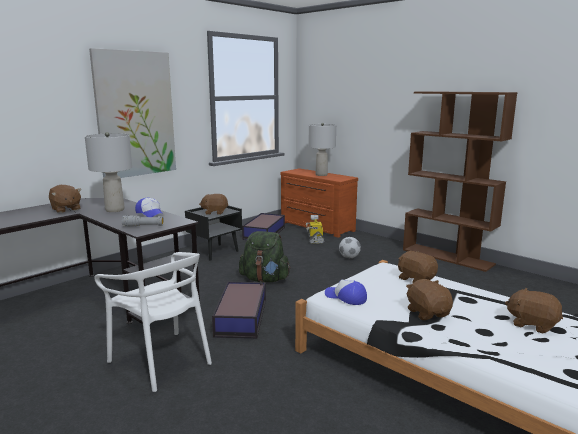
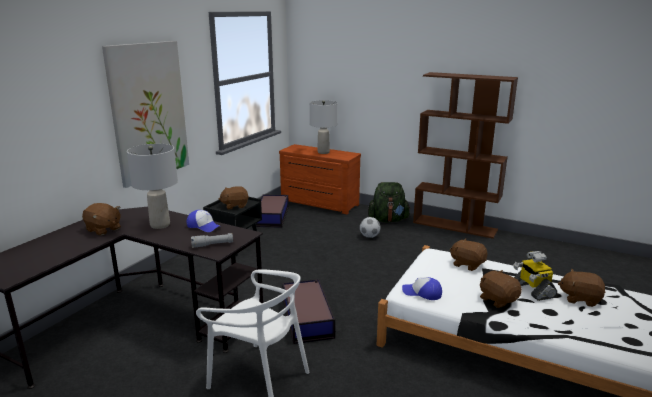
camera: 15 degrees left, 5 degrees up
(265, 279) = (304, 272): green backpack -> green backpack (388, 220)
(315, 240) = (327, 219): toy robot -> toy robot (532, 290)

